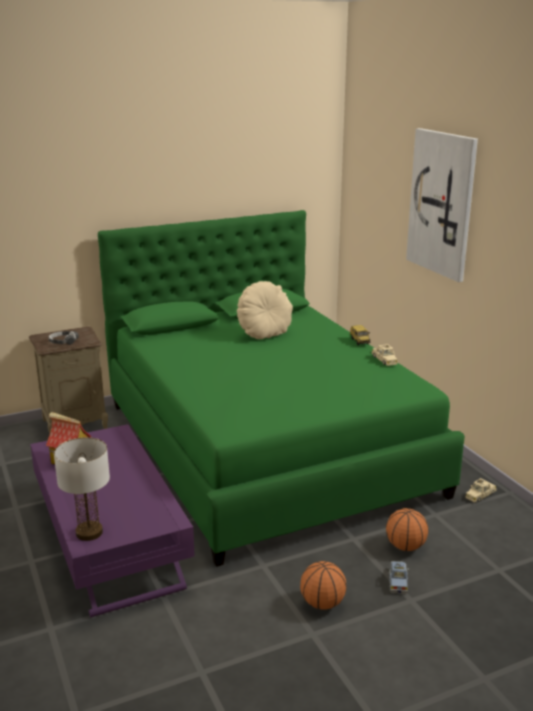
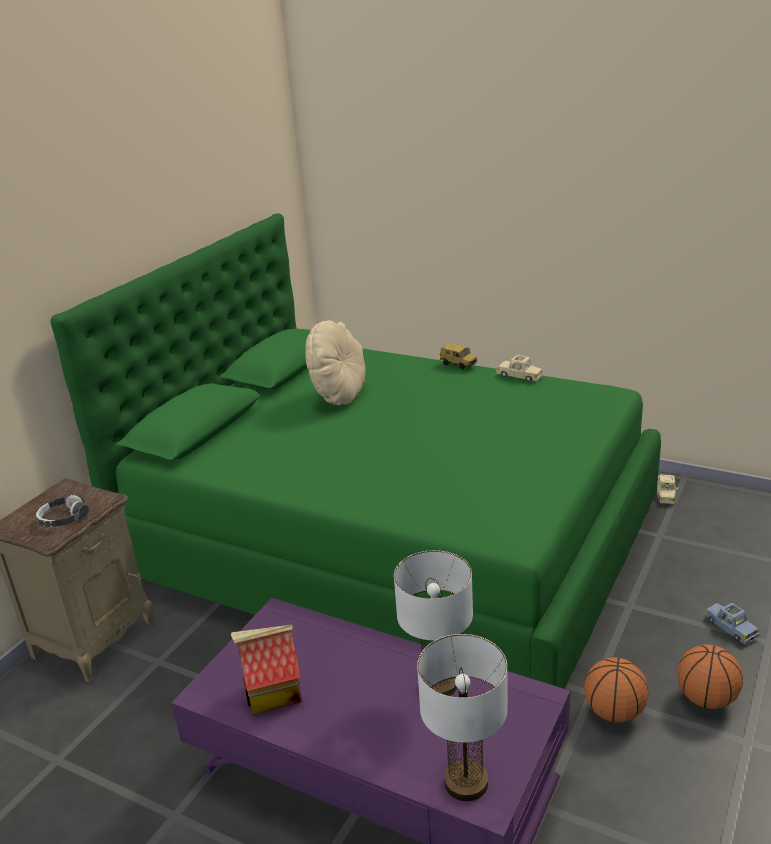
camera: 35 degrees left, 5 degrees up
(139, 492) = (437, 684): none -> table lamp
(405, 546) = (684, 585): basketball -> basketball (614, 712)
(442, 203) = (517, 159): picture -> none

